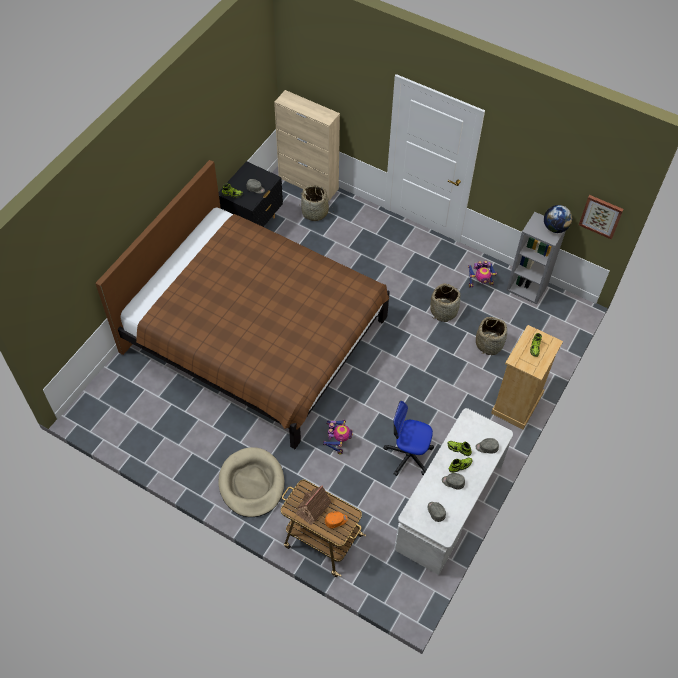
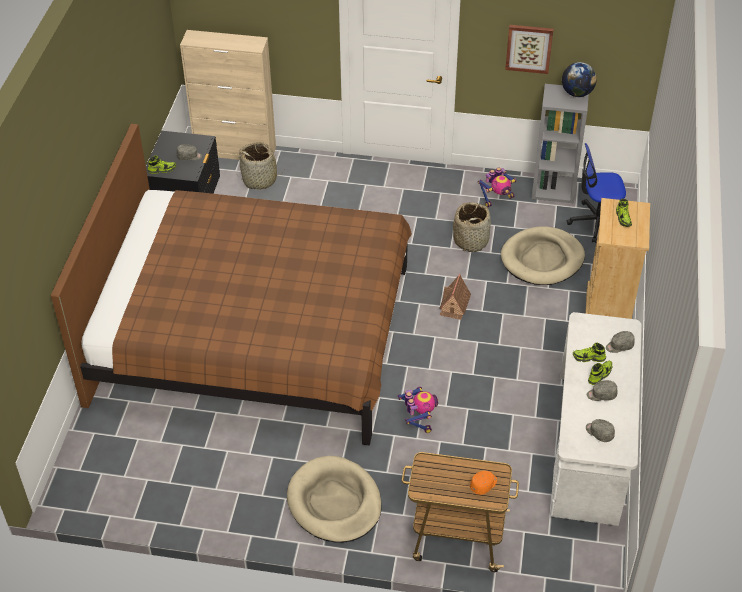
camera: 20 degrees left, 10 degrees down
(313, 507) = (447, 479): toy house -> toy house (454, 305)
(408, 455) = (511, 407): office chair -> office chair (596, 222)
(489, 343) = (542, 259): basket -> beige dog bed
(601, 216) = (628, 60): picture -> picture (529, 48)

